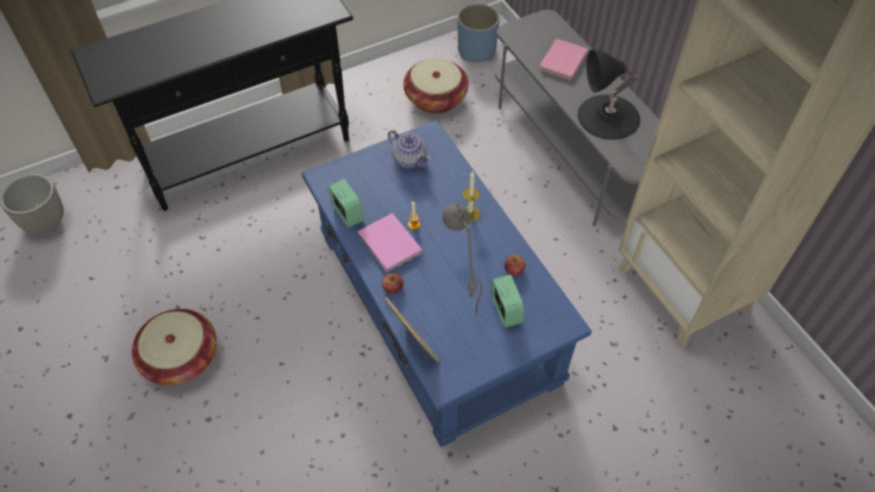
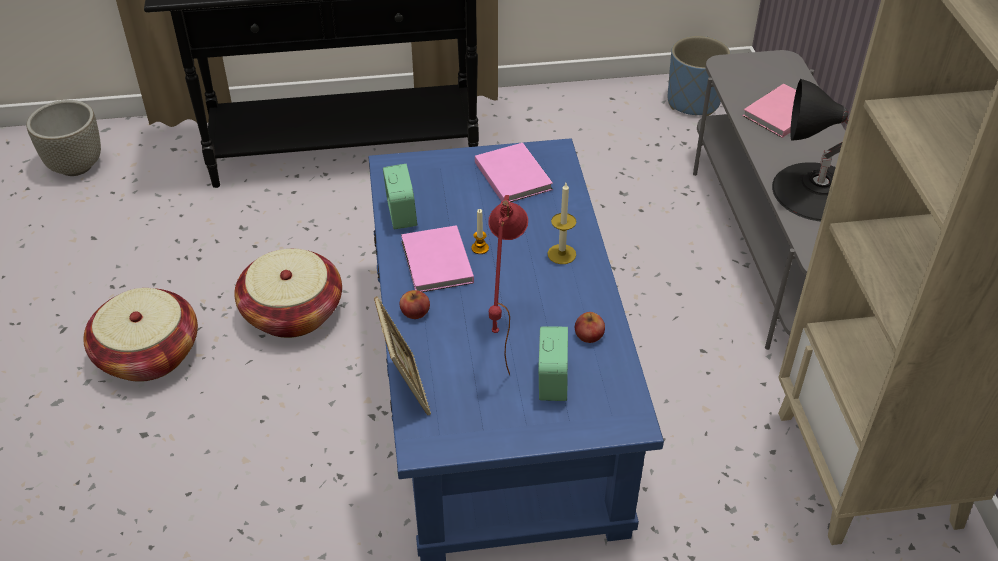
camera: 20 degrees right, 10 degrees down
(410, 160) = (513, 174): teapot -> pink book
(436, 98) = (612, 144): basket -> basket (292, 312)
(460, 292) = (501, 342): grey table lamp -> red table lamp

